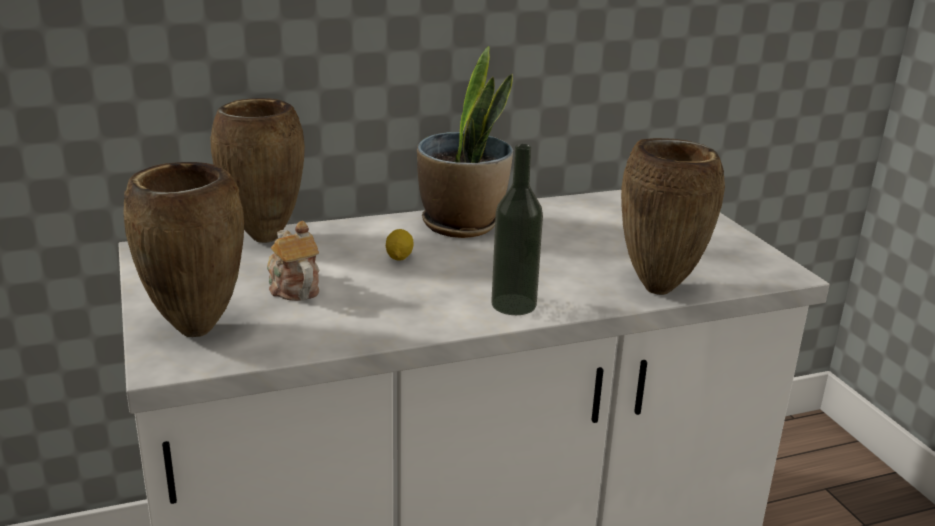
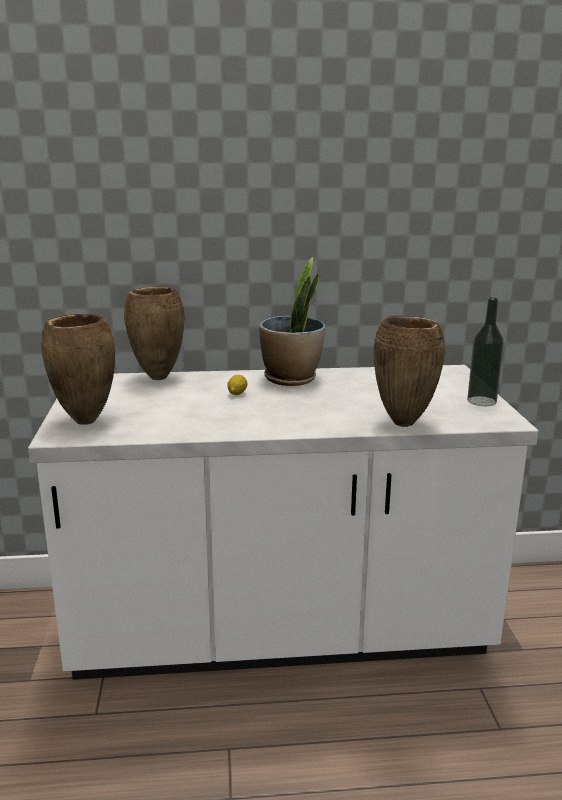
camera: 15 degrees right, 5 degrees down
(293, 287) = (158, 404): teapot -> none
(513, 304) = (295, 424): bottle -> bottle (481, 401)

